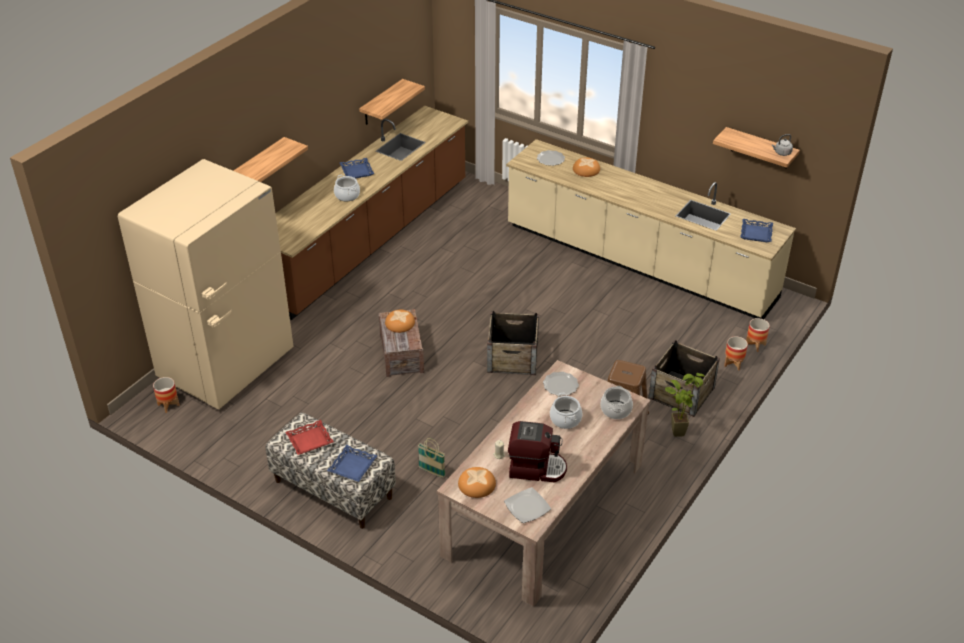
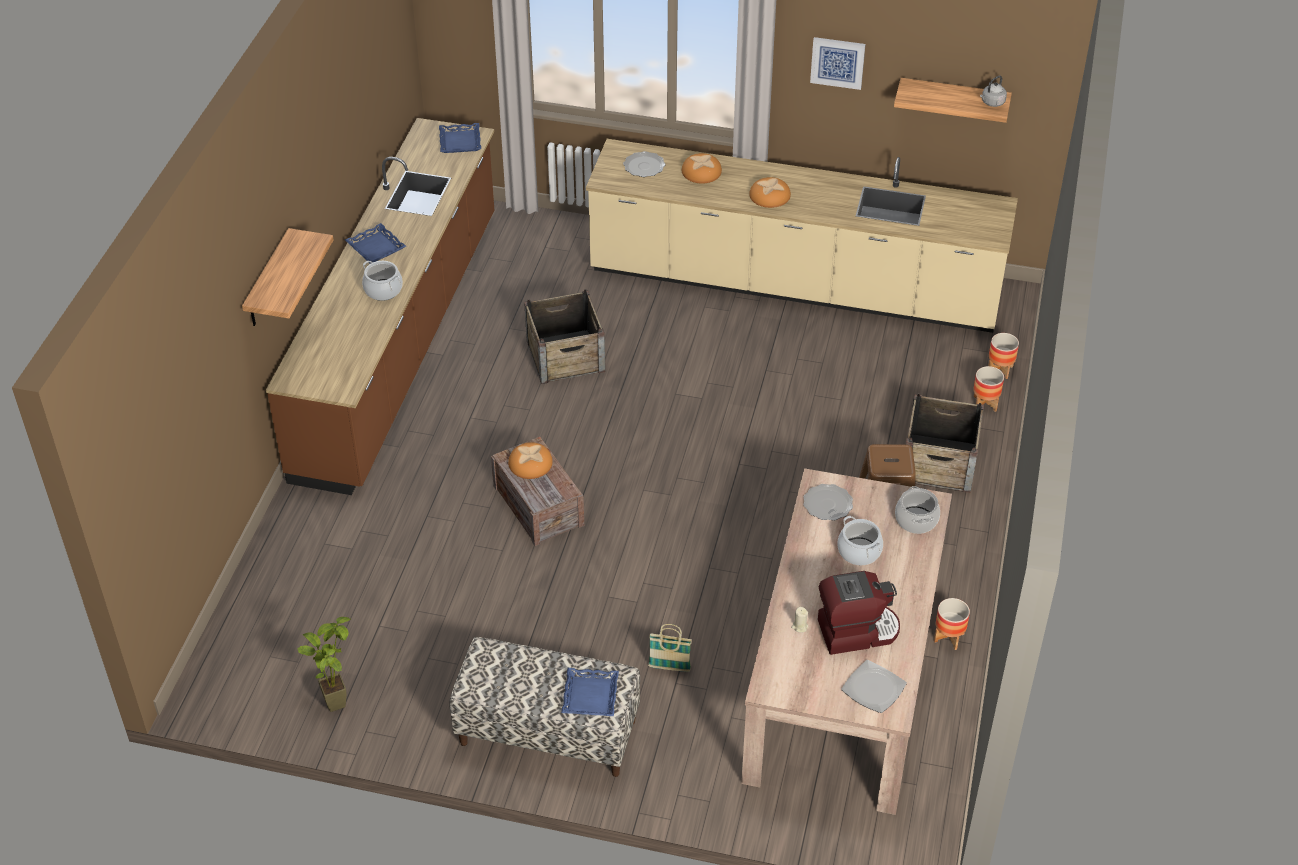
camera: 20 degrees left, 5 degrees up
(168, 405) = (239, 675): planter -> planter (948, 638)
(227, 366) = (294, 591): beige fridge -> none
(309, 440) = (510, 675): red tray -> none
(381, 103) = (375, 133): shelf -> none
(477, 484) = (793, 676): bread -> bread (770, 195)
(512, 357) = (693, 470): crate -> crate (565, 356)
(678, 429) = (959, 515): potted plant -> potted plant (335, 697)
(686, 109) = (837, 62): none -> picture
(755, 233) = (971, 218): blue tray -> blue tray (459, 142)

